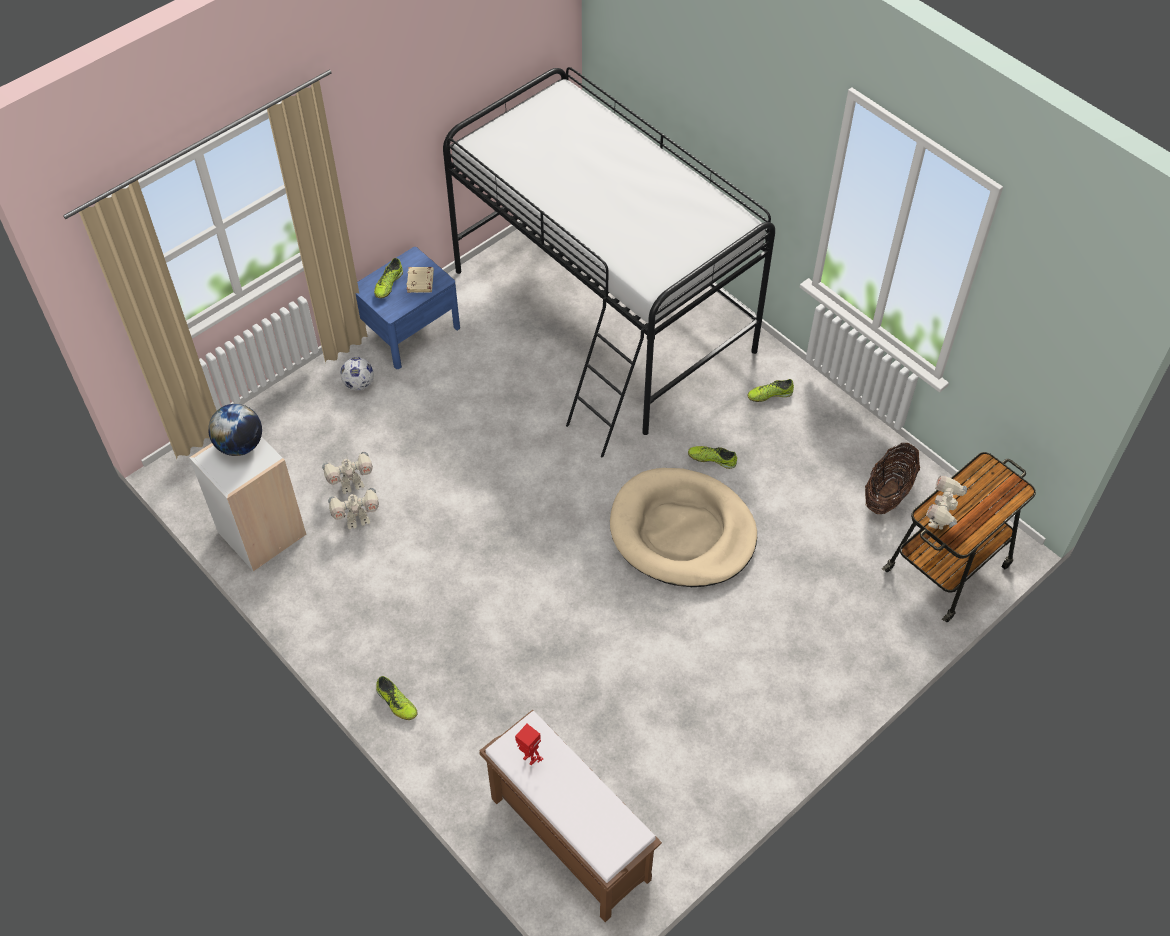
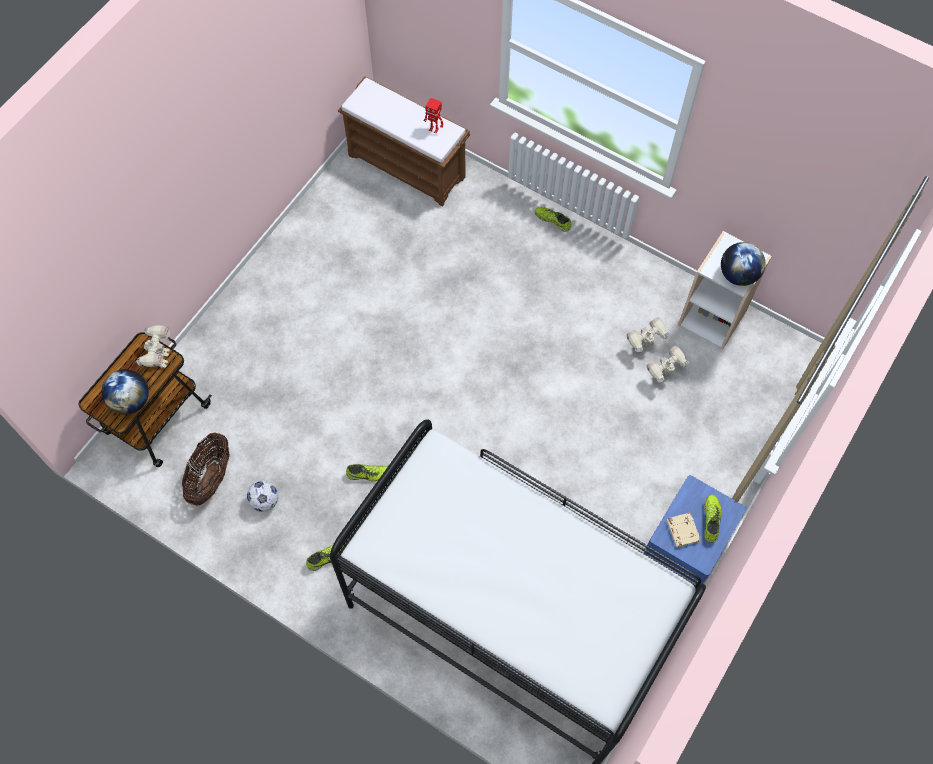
camera: 165 degrees right, 10 degrees up
(359, 384) = (704, 473): football -> football (265, 501)
(682, 532) = (380, 399): beige dog bed -> none
(974, 481) = (131, 401): none -> globe

